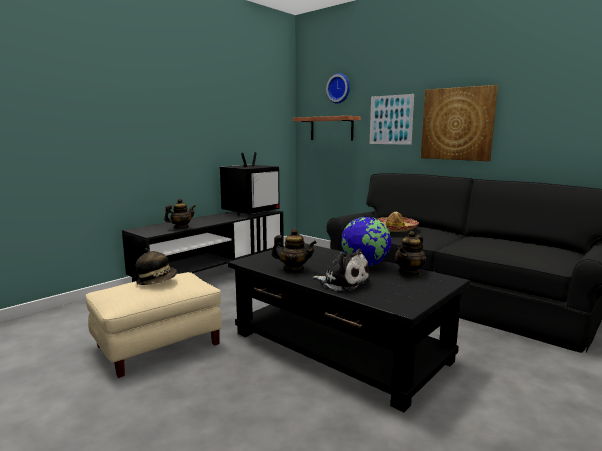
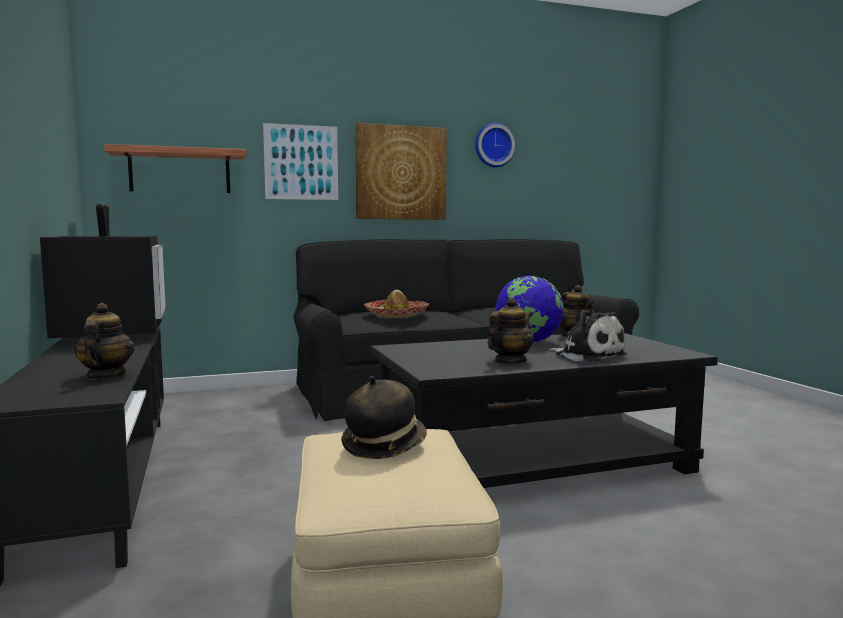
camera: 60 degrees left, 5 degrees down
(339, 88) = (194, 102): wall clock -> wall clock (493, 145)
(342, 282) = (587, 356): plush toy -> plush toy turned 75 degrees clockwise

